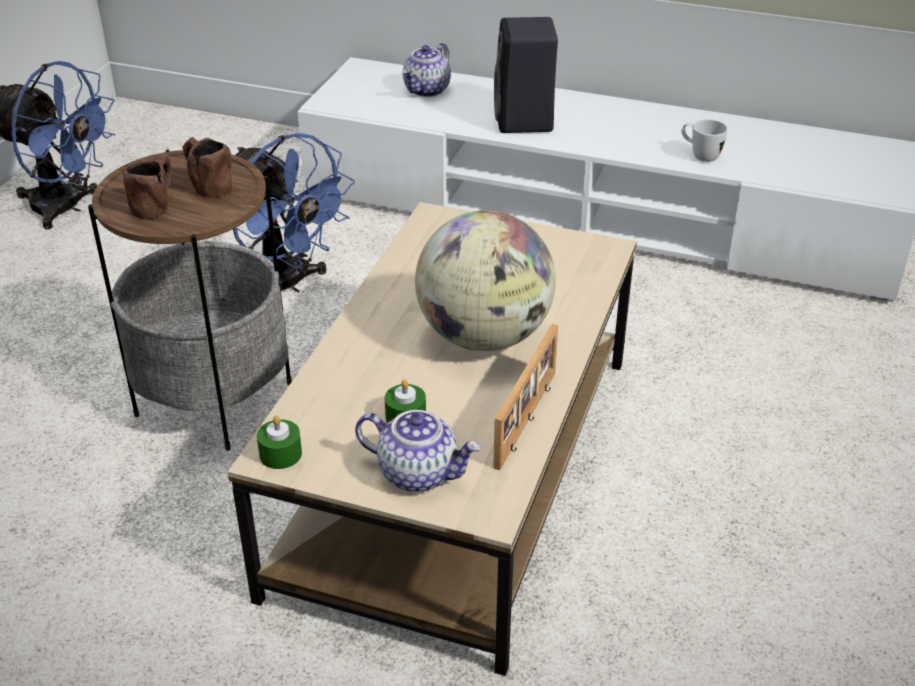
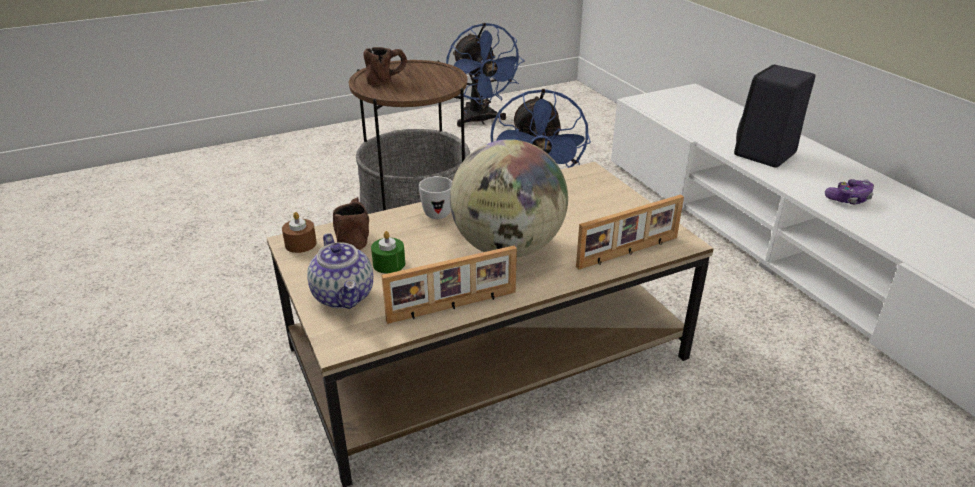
camera: 45 degrees right, 5 degrees down
(206, 184) = (426, 81): brown mug -> brown mug (354, 238)
(280, 454) = (300, 244): green candle -> brown candle
(427, 90) = (719, 115): teapot -> none
(585, 282) = (629, 253): none -> picture frame
(642, 139) = (848, 199): none -> game controller
(700, 155) = (887, 229): white mug -> white mug (437, 211)

